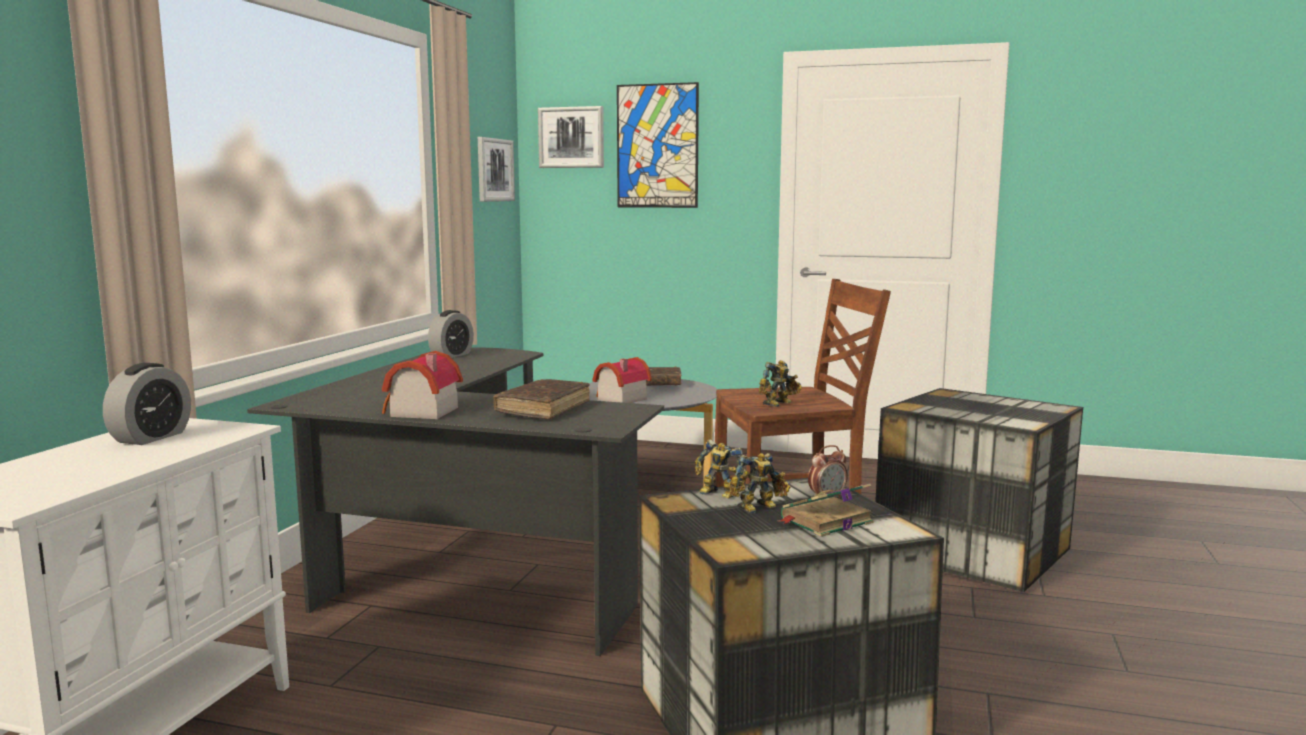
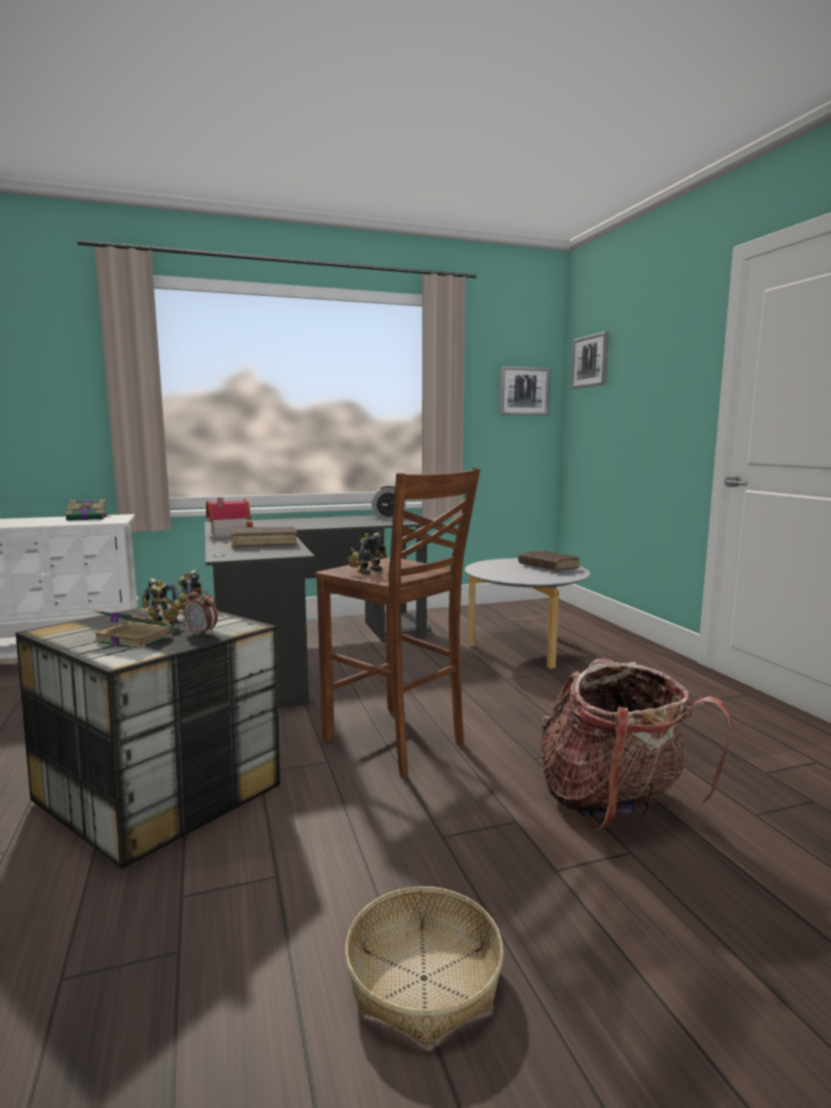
camera: 55 degrees right, 0 degrees up
(151, 437) = (88, 518): alarm clock -> book
(619, 399) = (487, 569): toy house -> none
(657, 146) = (638, 361): picture -> none
(779, 404) = (367, 571): toy robot -> toy robot turned 120 degrees clockwise
(975, 552) = (614, 805): storage box -> backpack
(1143, 669) = (424, 979): none -> basket

